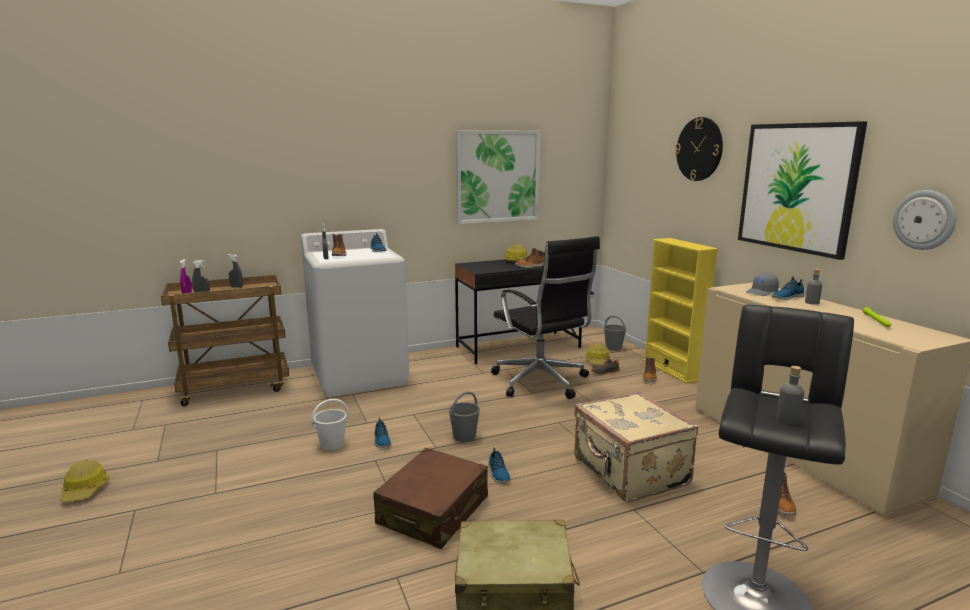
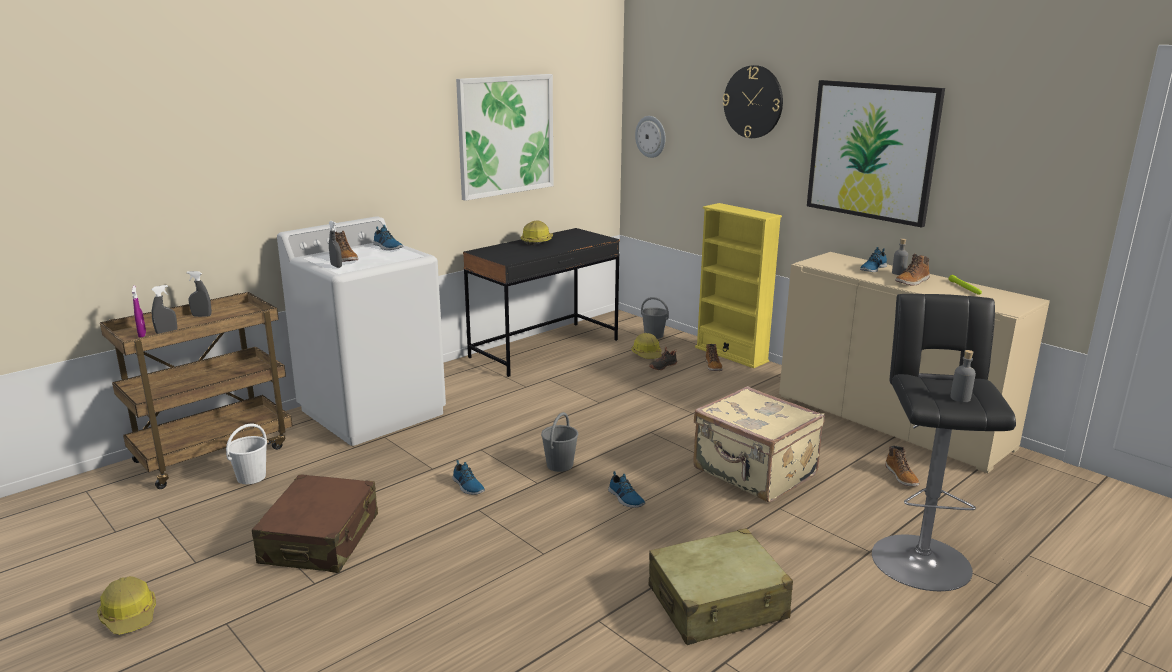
camera: 20 degrees left, 5 degrees up
(331, 444) = (410, 501): white bucket -> white bucket (251, 477)
(433, 511) = (586, 550): brown suitcase -> brown suitcase (320, 539)
(530, 266) = (561, 248): boot -> boot (912, 282)
(541, 382) = (601, 389): black office chair -> none
(761, 292) = (845, 265): grey cap -> none
(924, 220) = (1002, 188): wall clock -> wall clock (651, 136)

